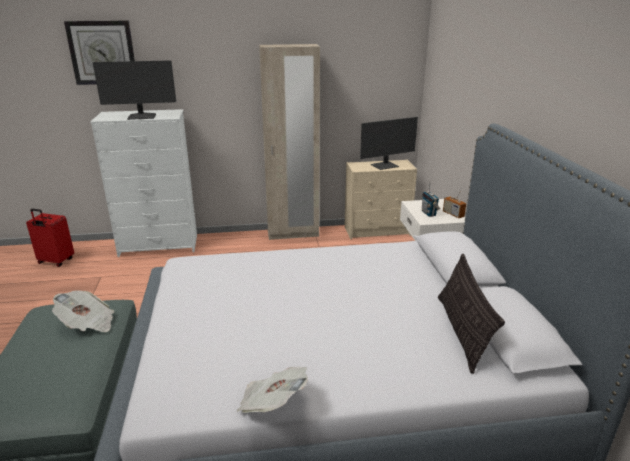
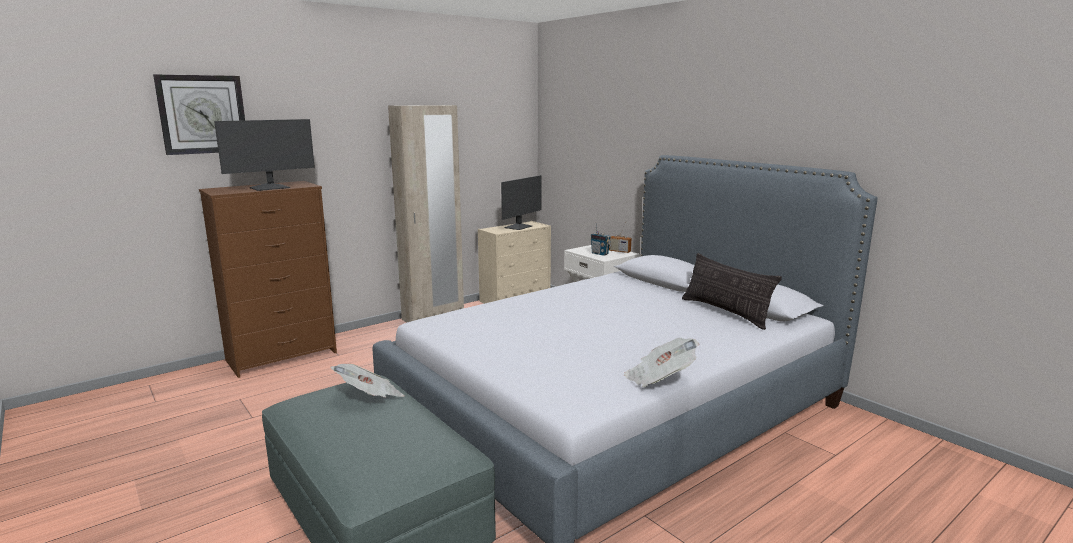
camera: 30 degrees left, 10 degrees down
(55, 261) = (147, 401): red suitcase -> none
(159, 245) = (283, 356): white dresser -> brown dresser

